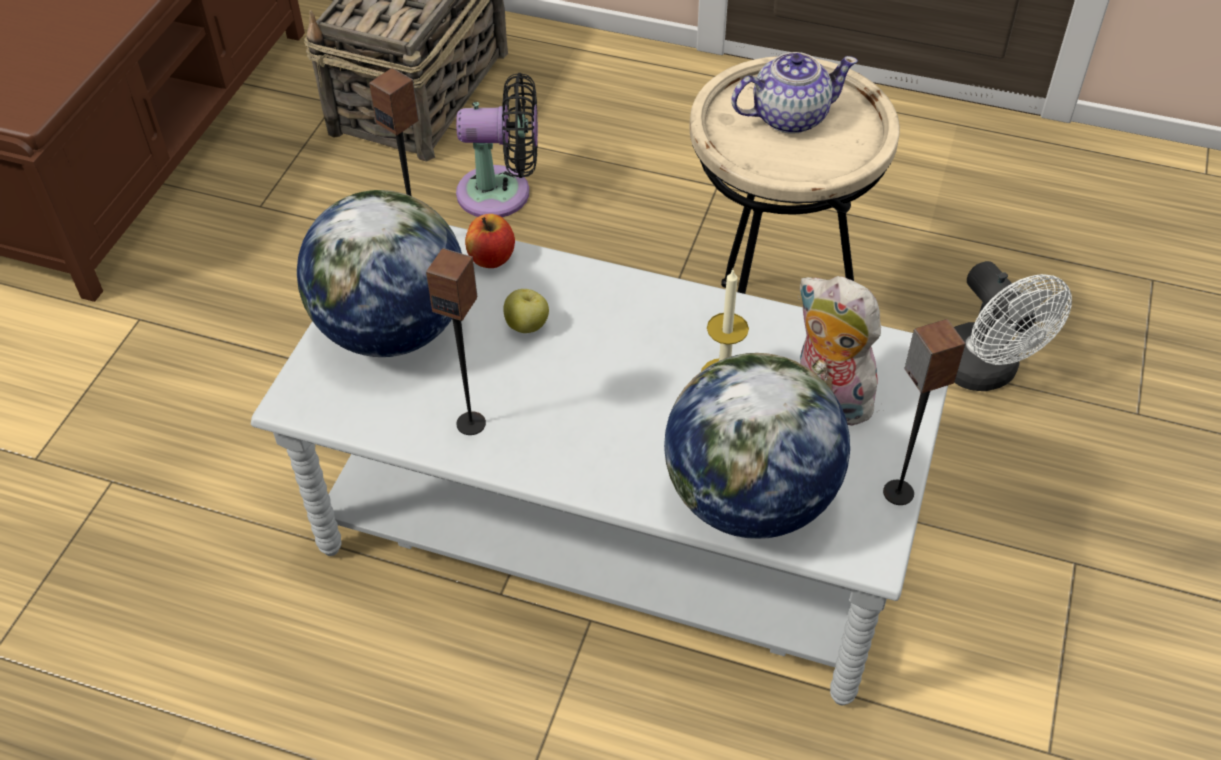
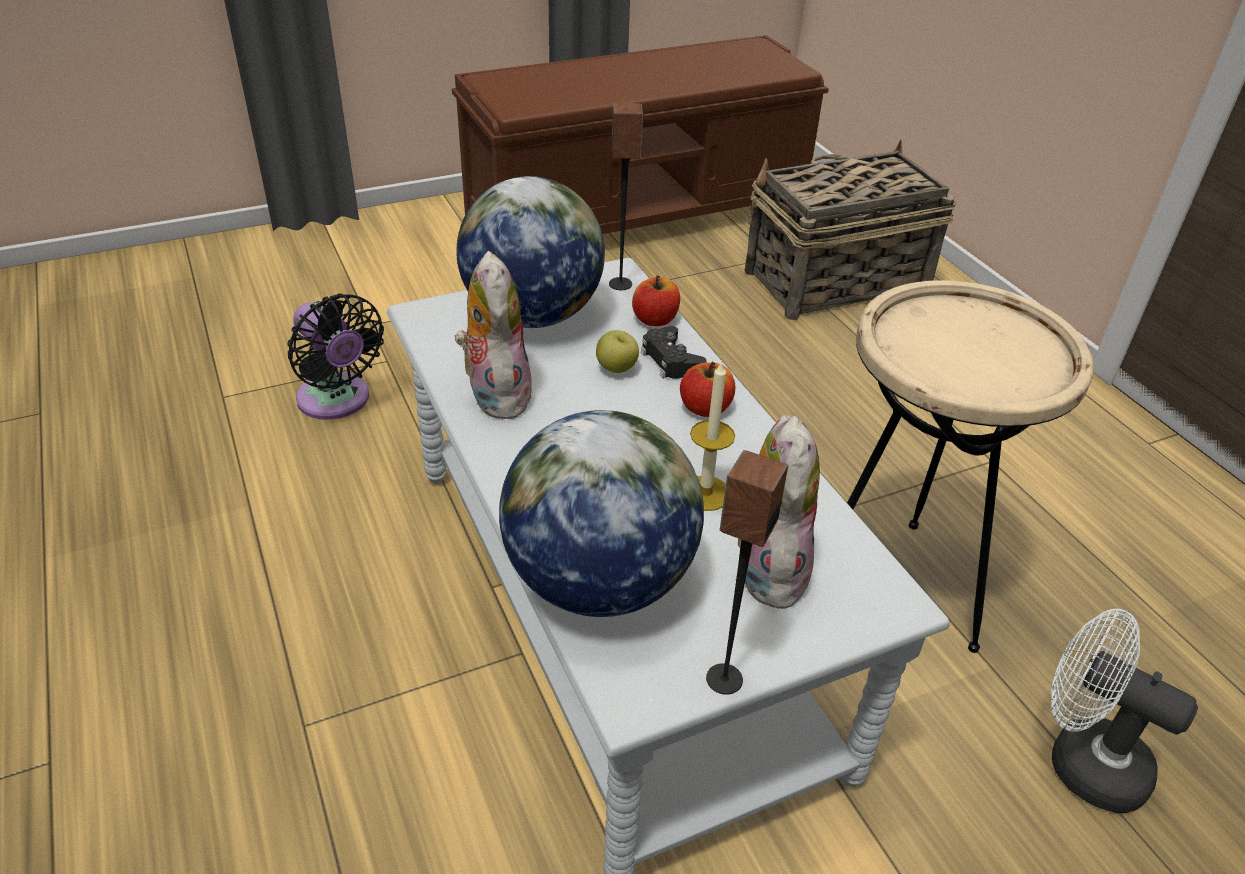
camera: 45 degrees right, 10 degrees down
(471, 423) = (495, 394): speaker -> plush toy
(502, 193) = (815, 366): black fan -> black fan (337, 401)
(554, 286) = (670, 360): none -> black game controller
(633, 308) = (705, 408): none -> apple
(789, 116) = (976, 339): teapot -> none
(985, 372) = (1082, 760): white fan -> white fan turned 105 degrees clockwise

